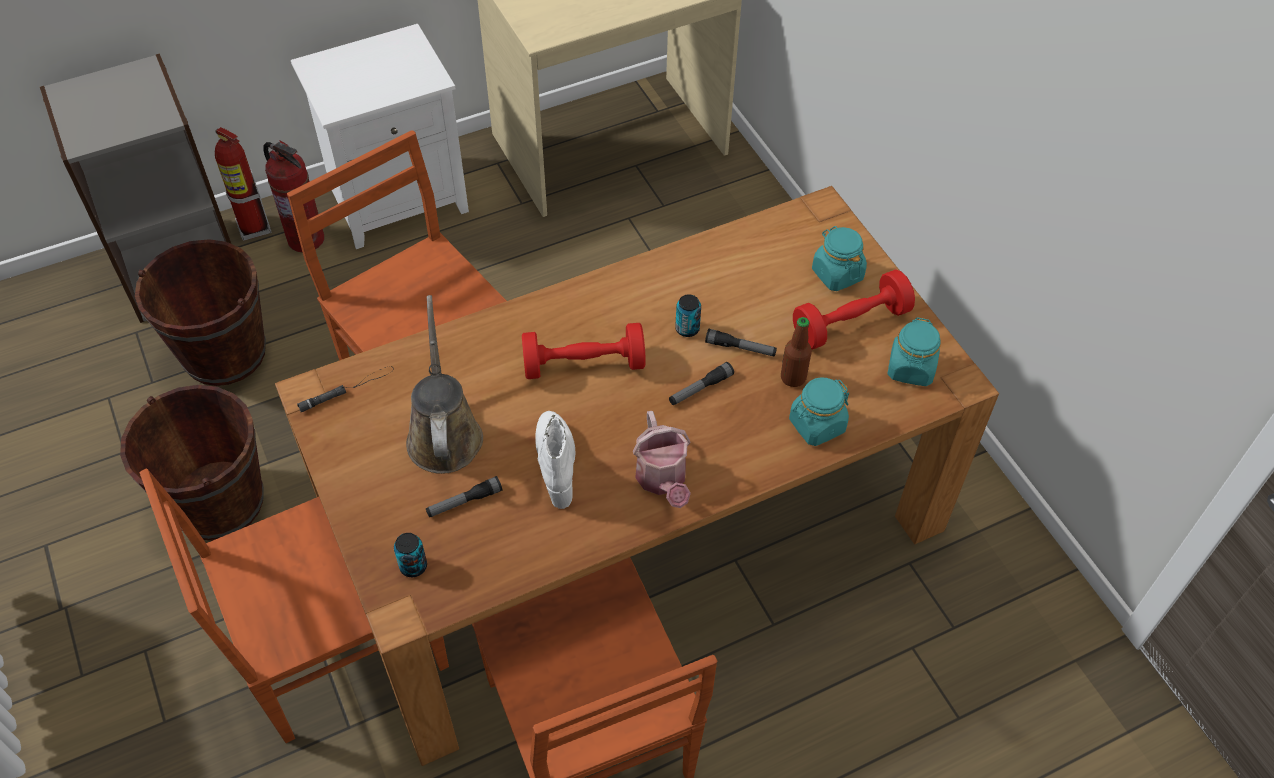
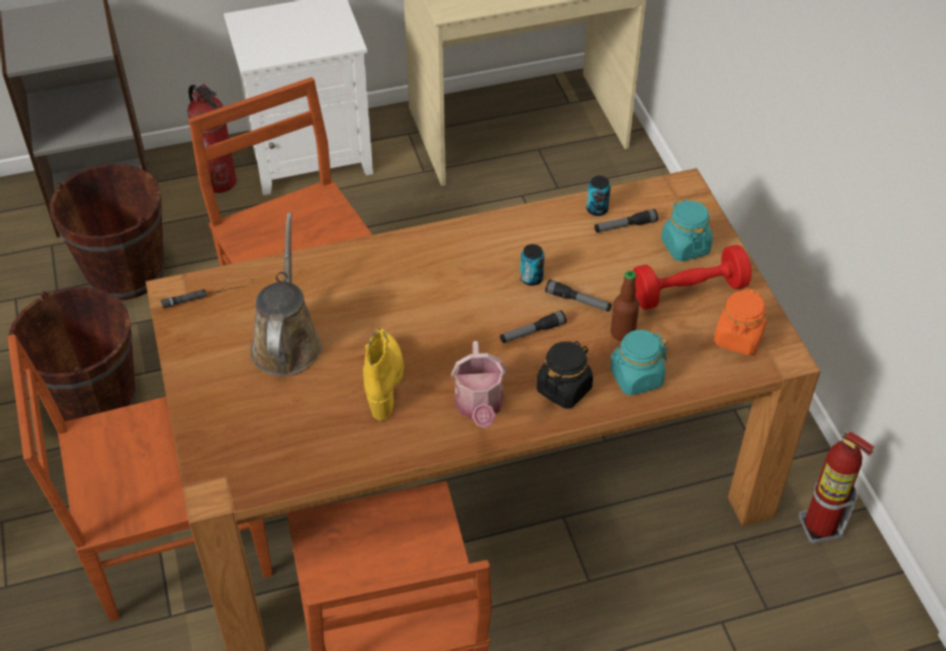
camera: 10 degrees right, 5 degrees down
(254, 228) = (175, 167): fire extinguisher -> fire extinguisher (819, 528)
(413, 566) = (234, 452): can -> can (597, 209)
(464, 502) = (292, 403): flashlight -> flashlight (625, 226)
(557, 464) = (384, 381): white boot -> yellow boot
(584, 365) = (428, 298): red dumbbell -> none
(746, 447) = (564, 389): none -> black jar
(911, 368) = (738, 338): turquoise jar -> orange jar

